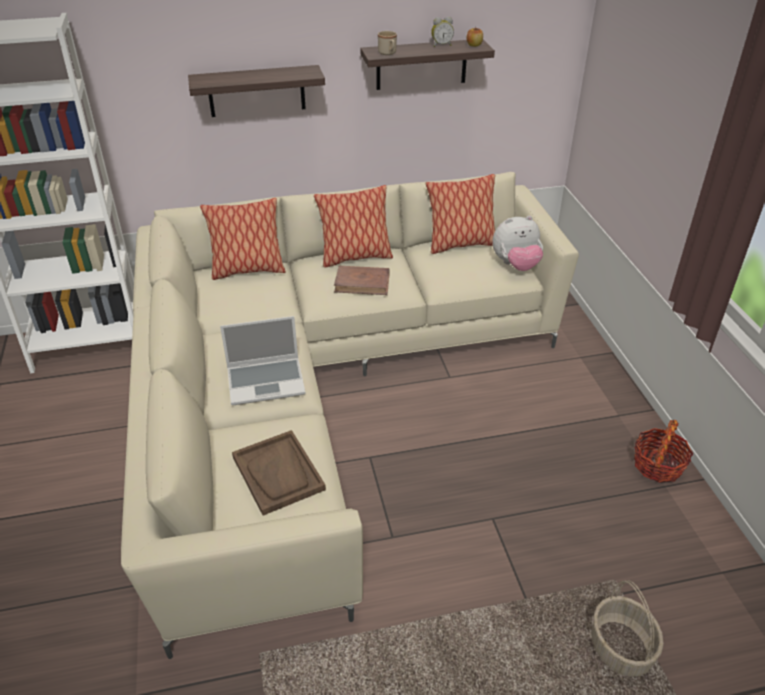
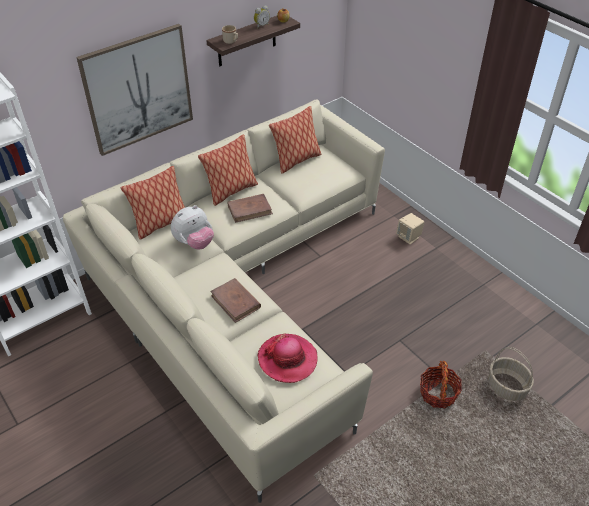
camera: 25 degrees left, 5 degrees up
(256, 91) = (138, 89): shelf -> picture
(267, 381) = (235, 302): laptop -> brown book
(278, 473) = (287, 359): brown tray -> hat
(516, 265) = (341, 166): plush toy -> plush toy (194, 243)
(586, 390) = (408, 237): none -> beige speaker
(657, 465) = (473, 272): basket -> basket (438, 393)

